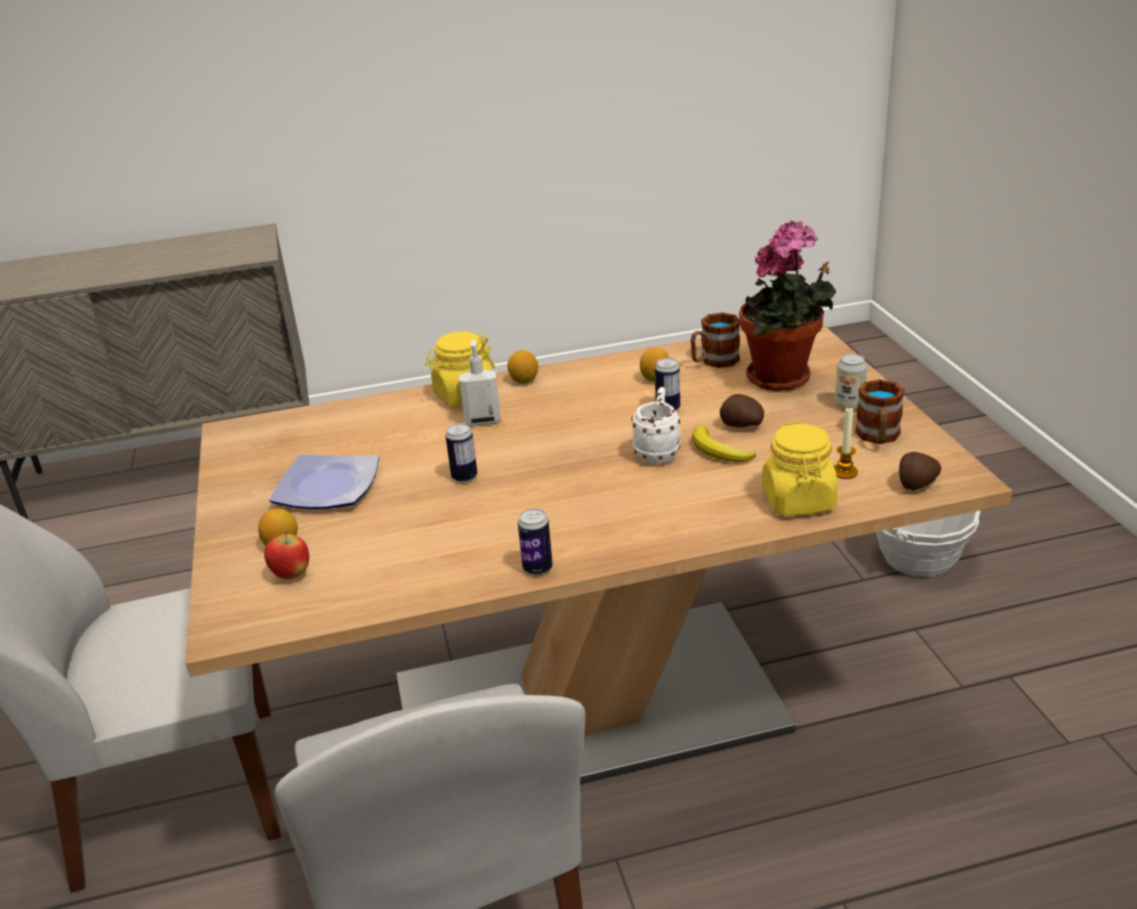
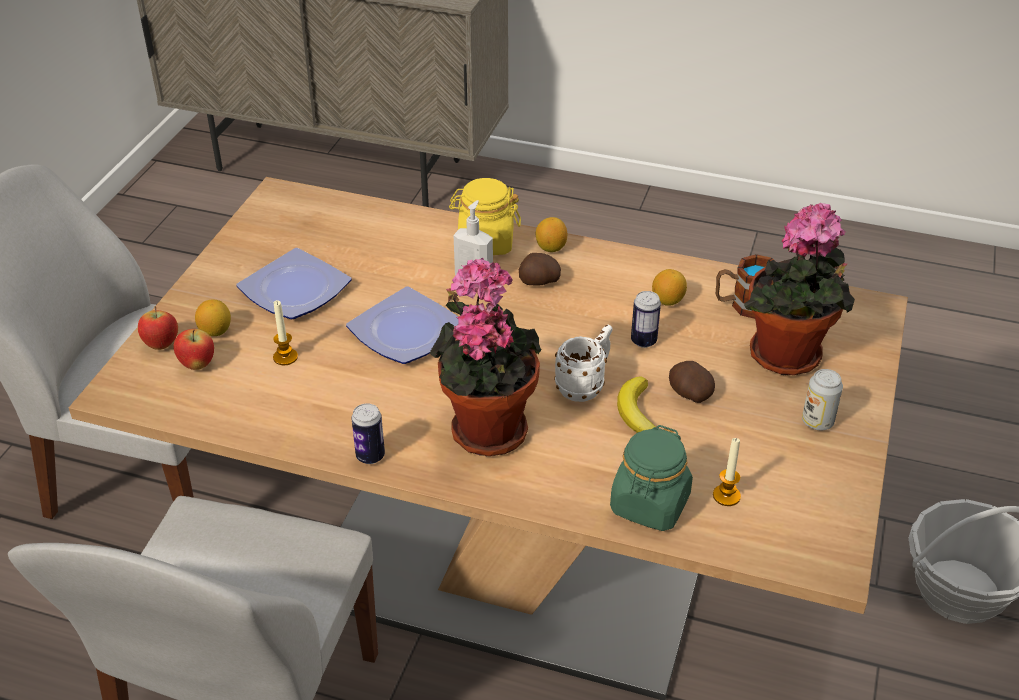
camera: 30 degrees right, 10 degrees up
(235, 576) = (161, 345): none -> apple
(374, 535) = (285, 357): none -> candle
(464, 477) = (403, 332): can -> plate
(611, 508) = (486, 426): none -> potted plant
(798, 501) = (649, 505): yellow jar -> green jar
(878, 438) = (803, 474): mug -> none
(916, 485) = (777, 546): potato -> potato (539, 282)

